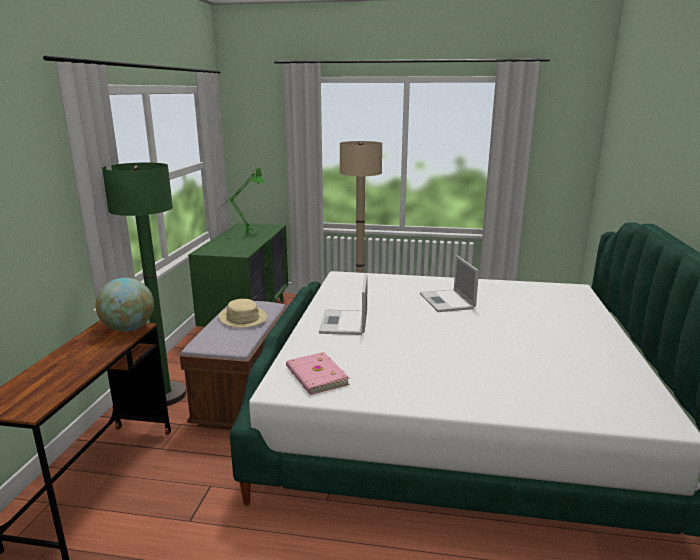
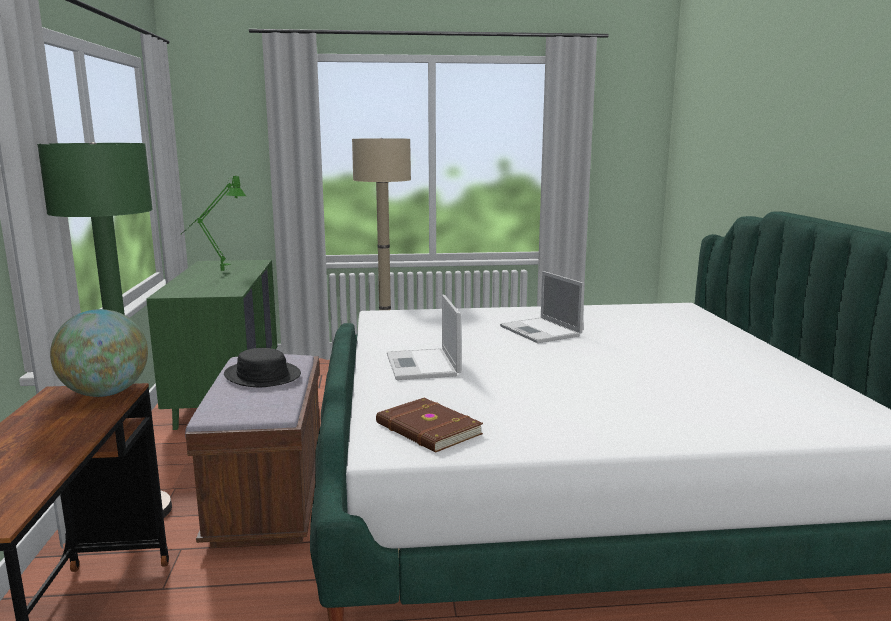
camera: 15 degrees left, 5 degrees down
(242, 318) = (262, 375): beige hat -> black hat
(316, 376) = (427, 429): pink book -> brown book

